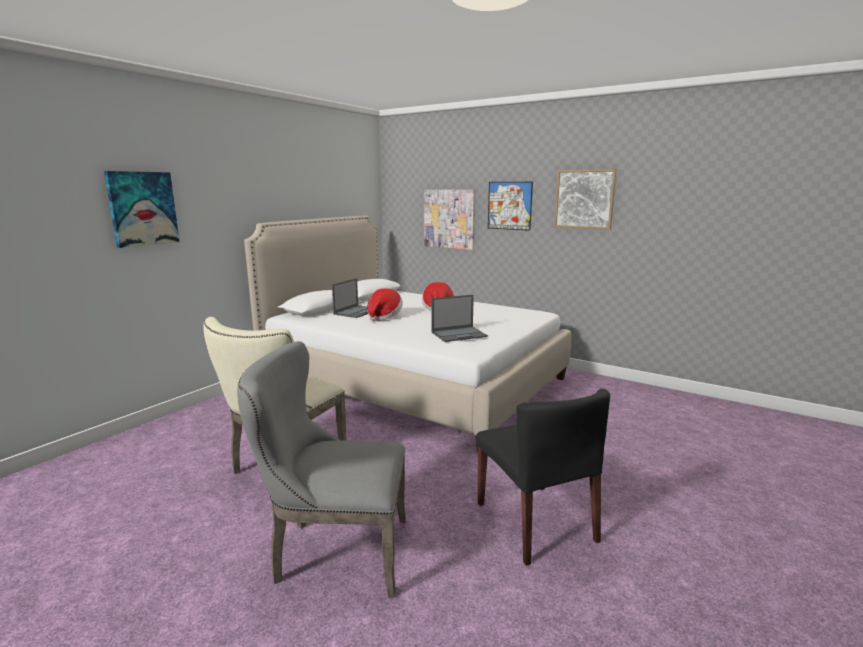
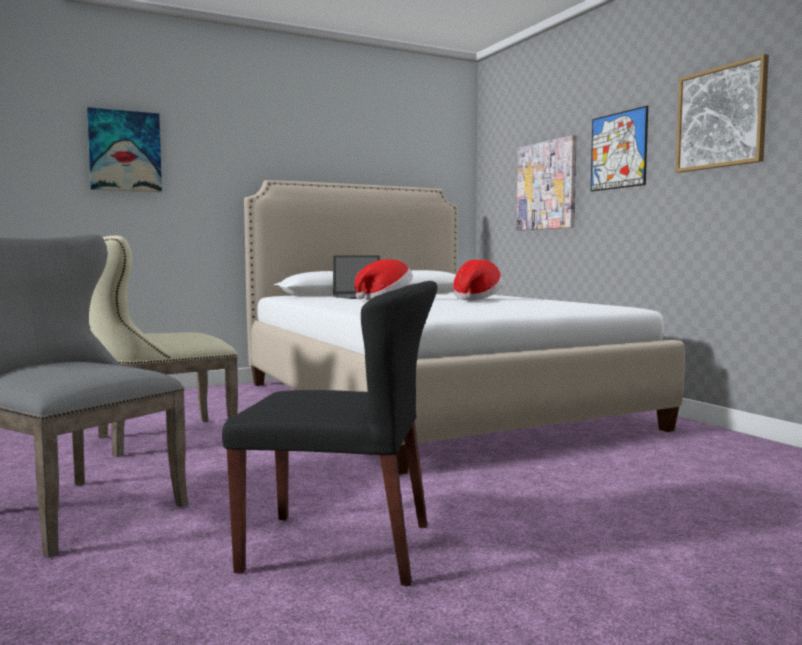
camera: 30 degrees right, 10 degrees down
(459, 334) = (433, 307): laptop -> none
(536, 522) = (340, 547): black chair -> black chair turned 90 degrees counterclockwise

